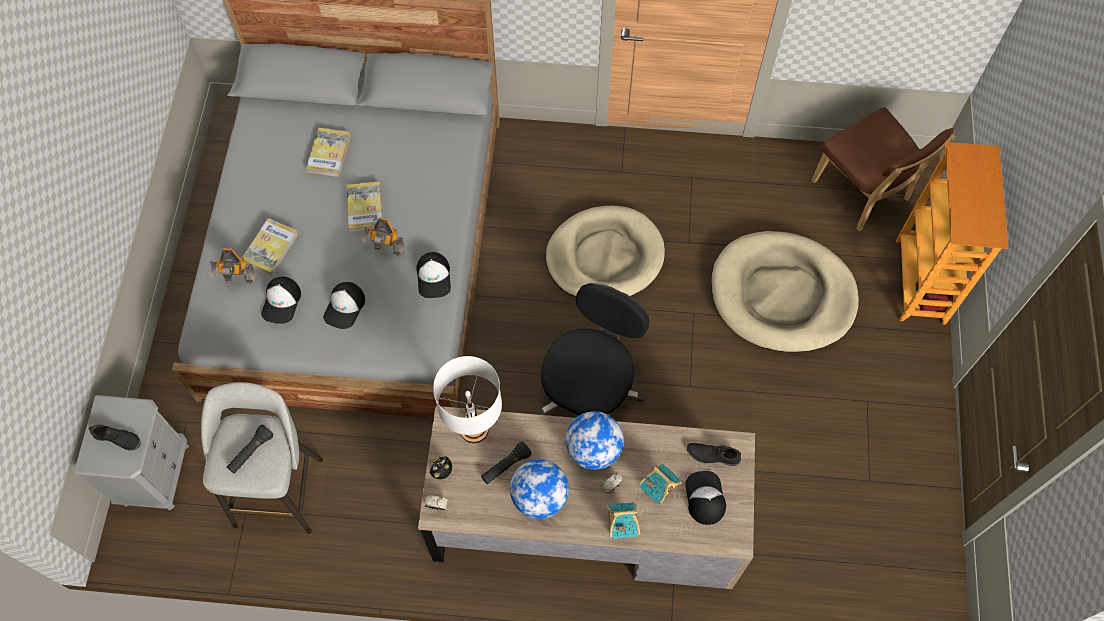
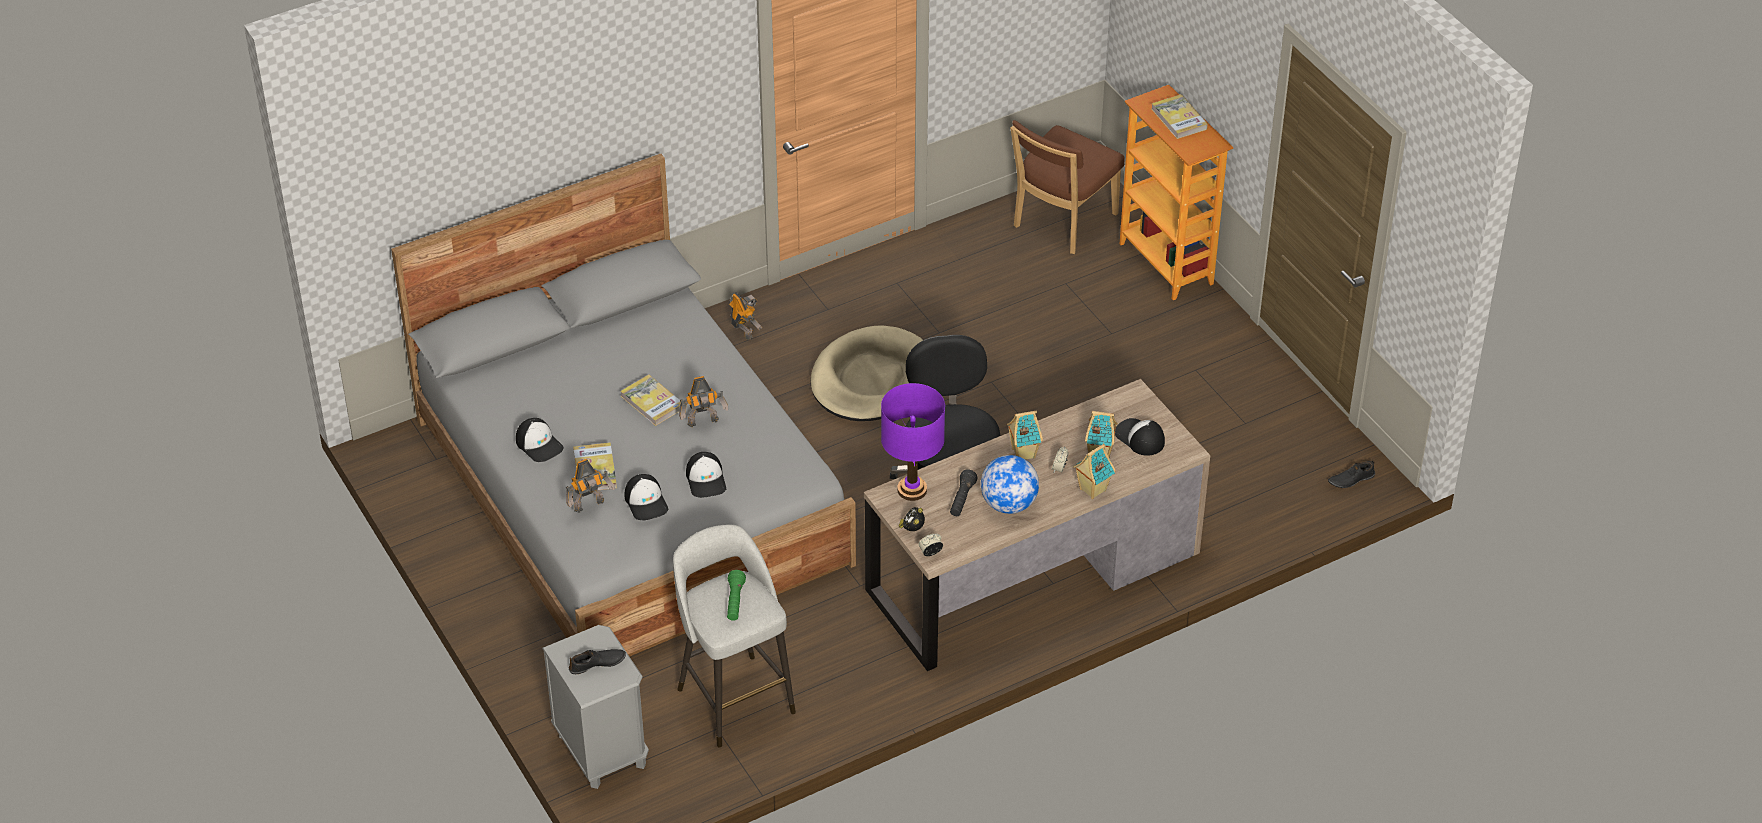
camera: 35 degrees left, 20 degrees down
(251, 452) = (735, 602): black flashlight -> green flashlight
(329, 154) = (576, 380): book -> book (1179, 119)
(434, 277) = (766, 420): cap -> cap (539, 444)
(474, 429) = (912, 490): white table lamp -> purple table lamp
(545, 156) = (743, 331): none -> toy robot
(593, 449) = (1022, 453): globe -> toy house
(713, 455) = (1121, 408): black shoe -> black shoe (1351, 479)
(782, 295) = (1057, 330): beige dog bed -> none
(863, 193) = (1061, 223): brown chair -> brown chair turned 105 degrees clockwise

